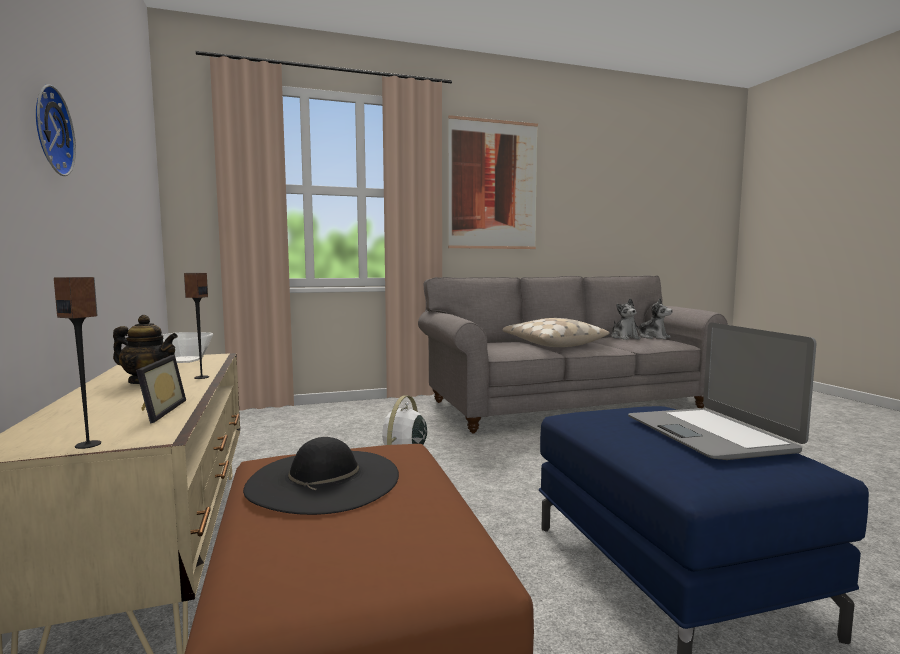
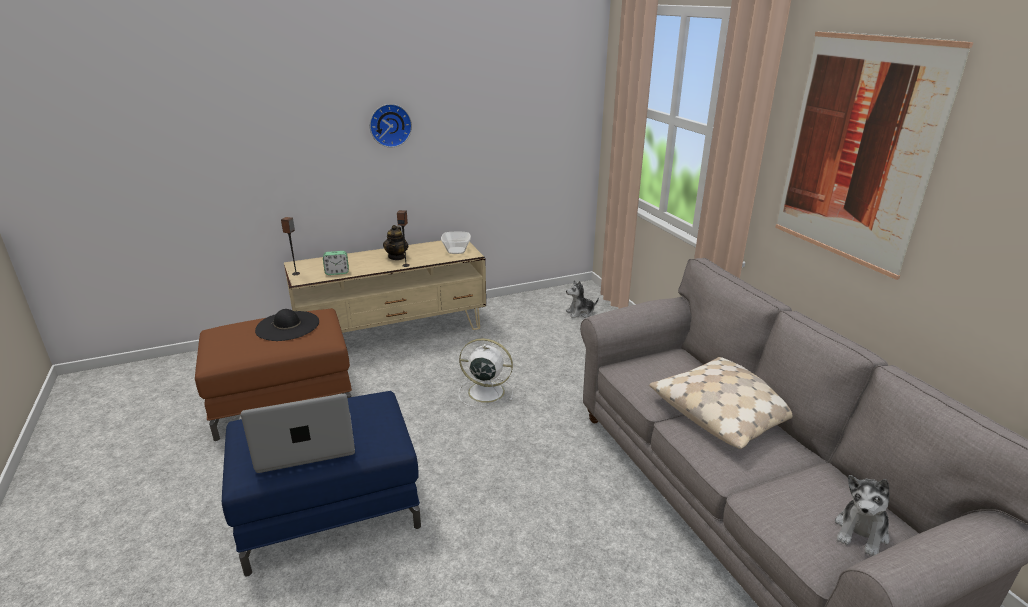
camera: 85 degrees right, 20 degrees up
(155, 412) = (337, 272): picture frame -> alarm clock
(624, 337) = (826, 491): plush toy -> plush toy (580, 313)

